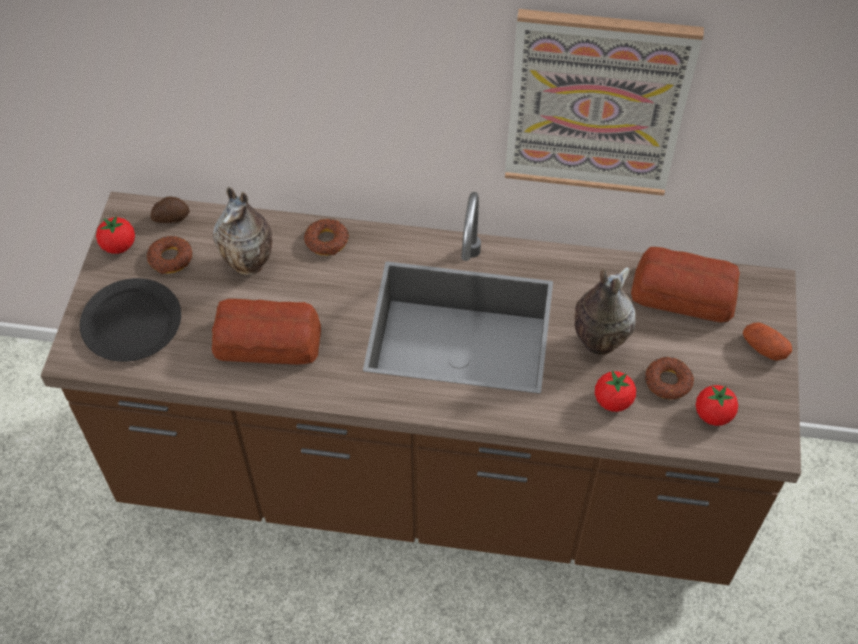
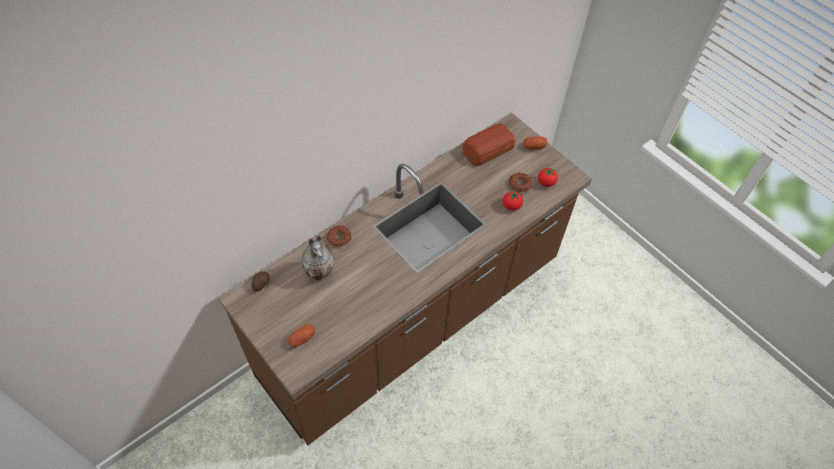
camera: 50 degrees left, 0 degrees up
(119, 245) = (253, 315): tomato -> none
(131, 322) = (302, 339): black plate -> potato
(171, 258) = (284, 300): donut -> none
(268, 341) = (368, 295): bread -> none
(596, 104) = (431, 89): picture -> none
(596, 343) = (482, 191): vase -> none

